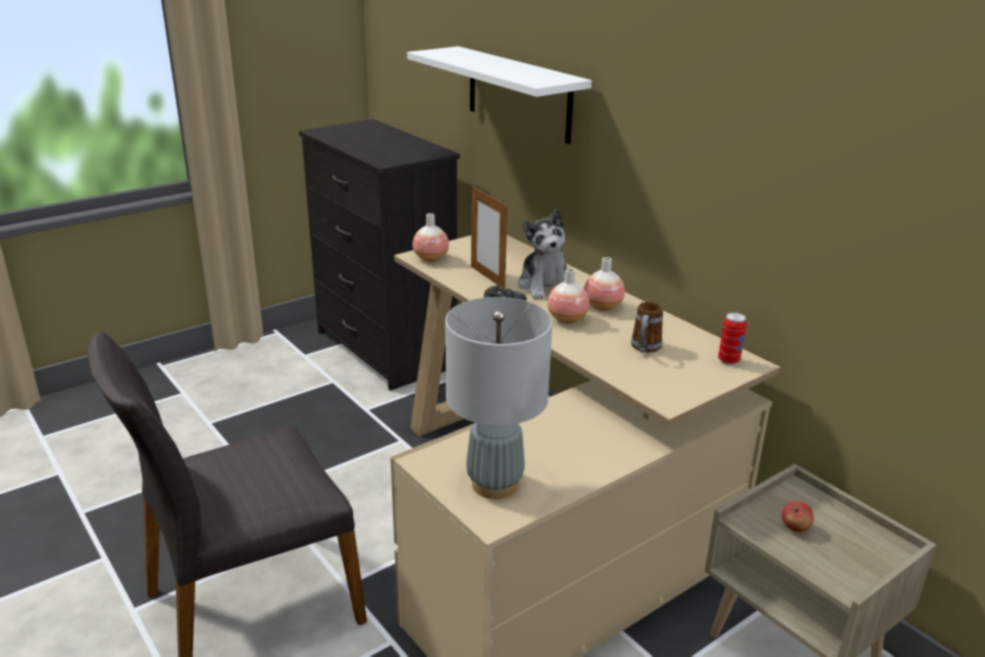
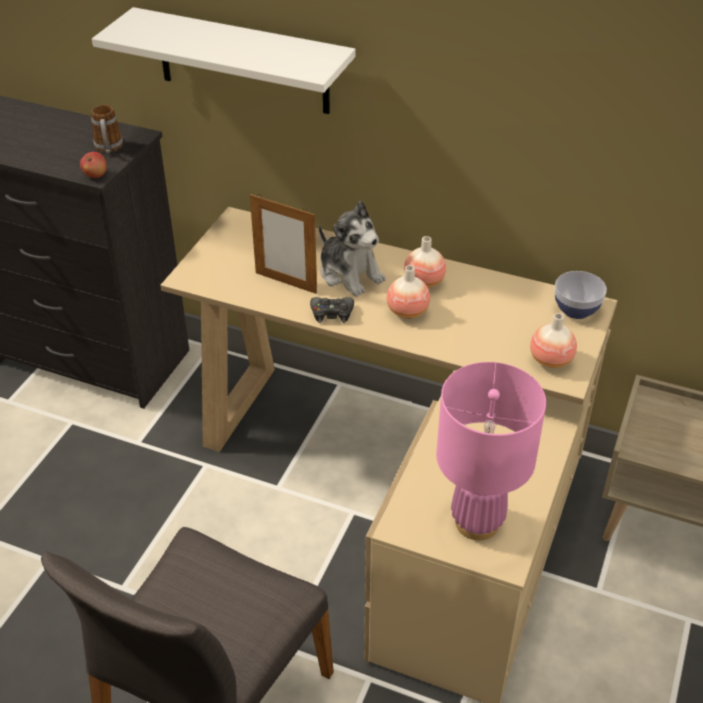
camera: 30 degrees left, 15 degrees up
(431, 258) = (204, 276): vase -> vase (550, 360)
(494, 484) = (476, 522): grey table lamp -> pink table lamp
(644, 348) = (501, 323): mug -> mug (108, 148)
(728, 361) = (576, 309): can -> bowl
(795, 528) = (674, 438): apple -> apple (95, 175)

